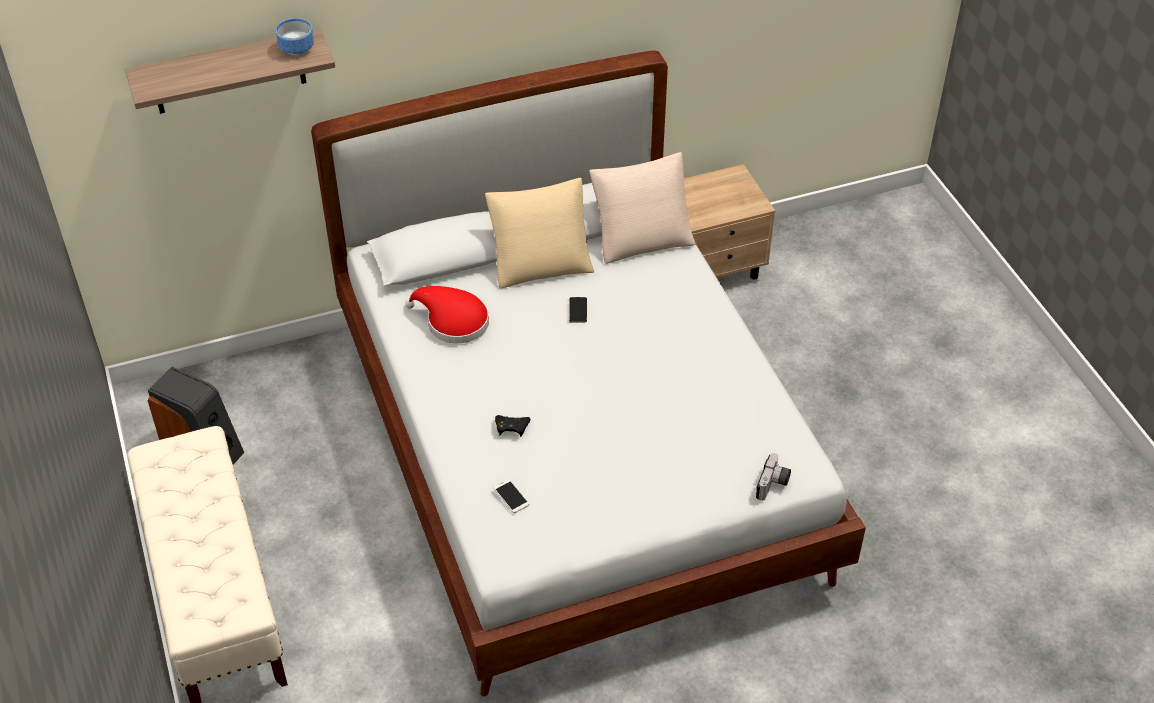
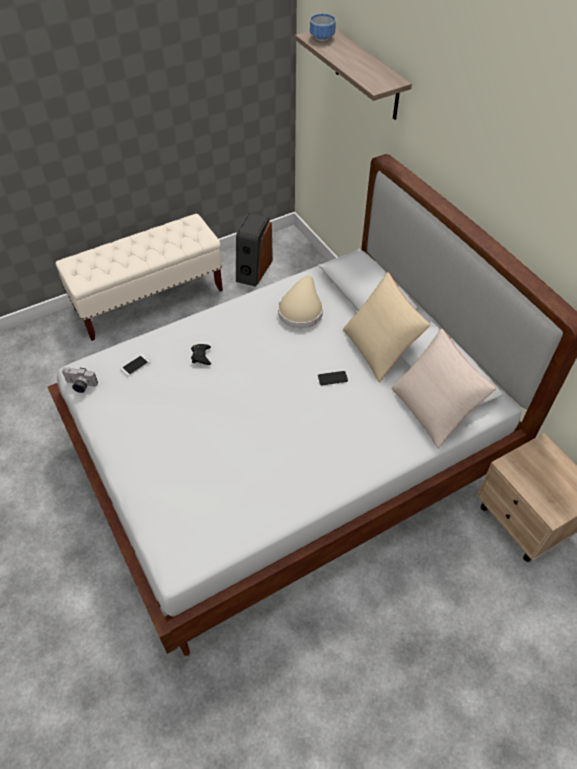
camera: 80 degrees right, 5 degrees up
(298, 48) = (382, 79): bowl -> bowl (323, 38)
(453, 322) = (301, 310): red hat -> beige hat
(773, 485) = (159, 536): camera -> camera (80, 386)

